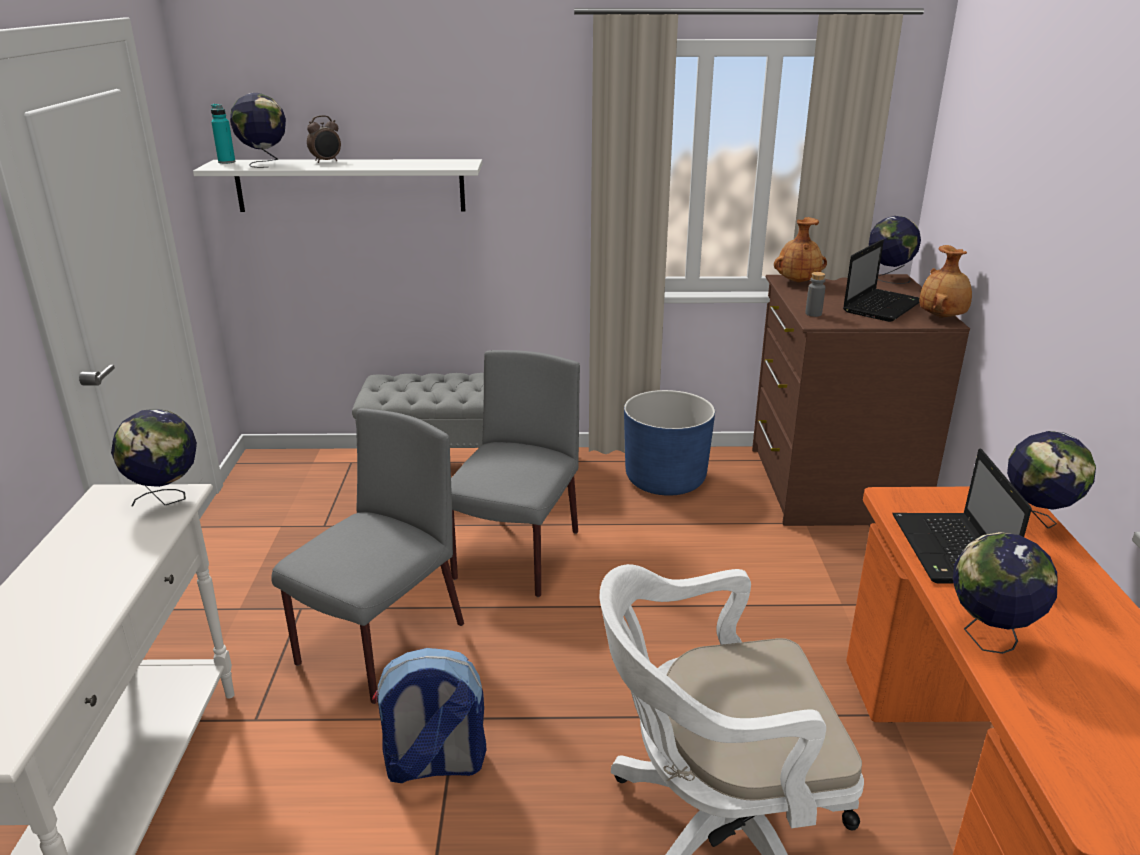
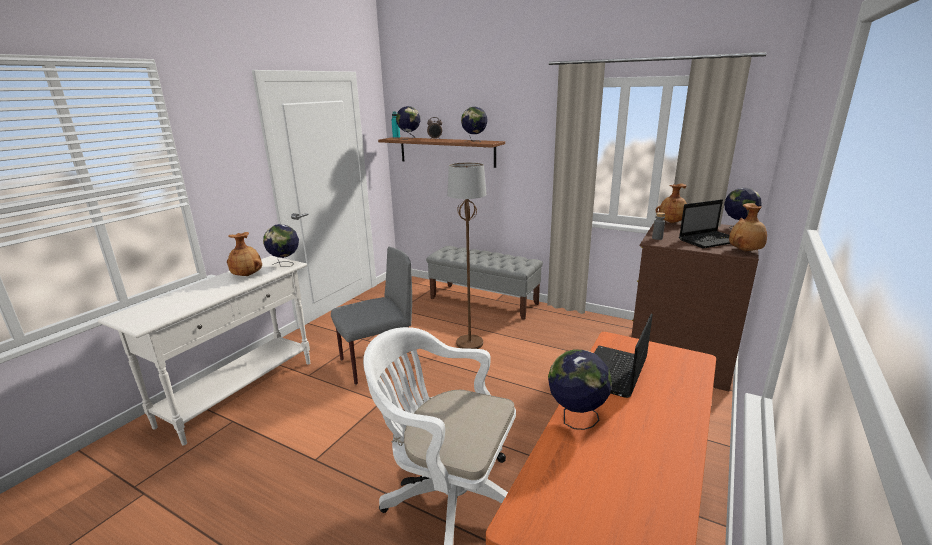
camera: 30 degrees right, 5 degrees down
(106, 546) = (247, 275): none -> brown vase
(350, 185) = (446, 151): white shelf -> brown shelf
(434, 765) = (355, 417): backpack -> none
(516, 556) = (470, 343): grey chair -> brown floor lamp
(665, 479) = (579, 328): blue planter -> none
(1036, 521) = (696, 374): globe -> globe (474, 141)

